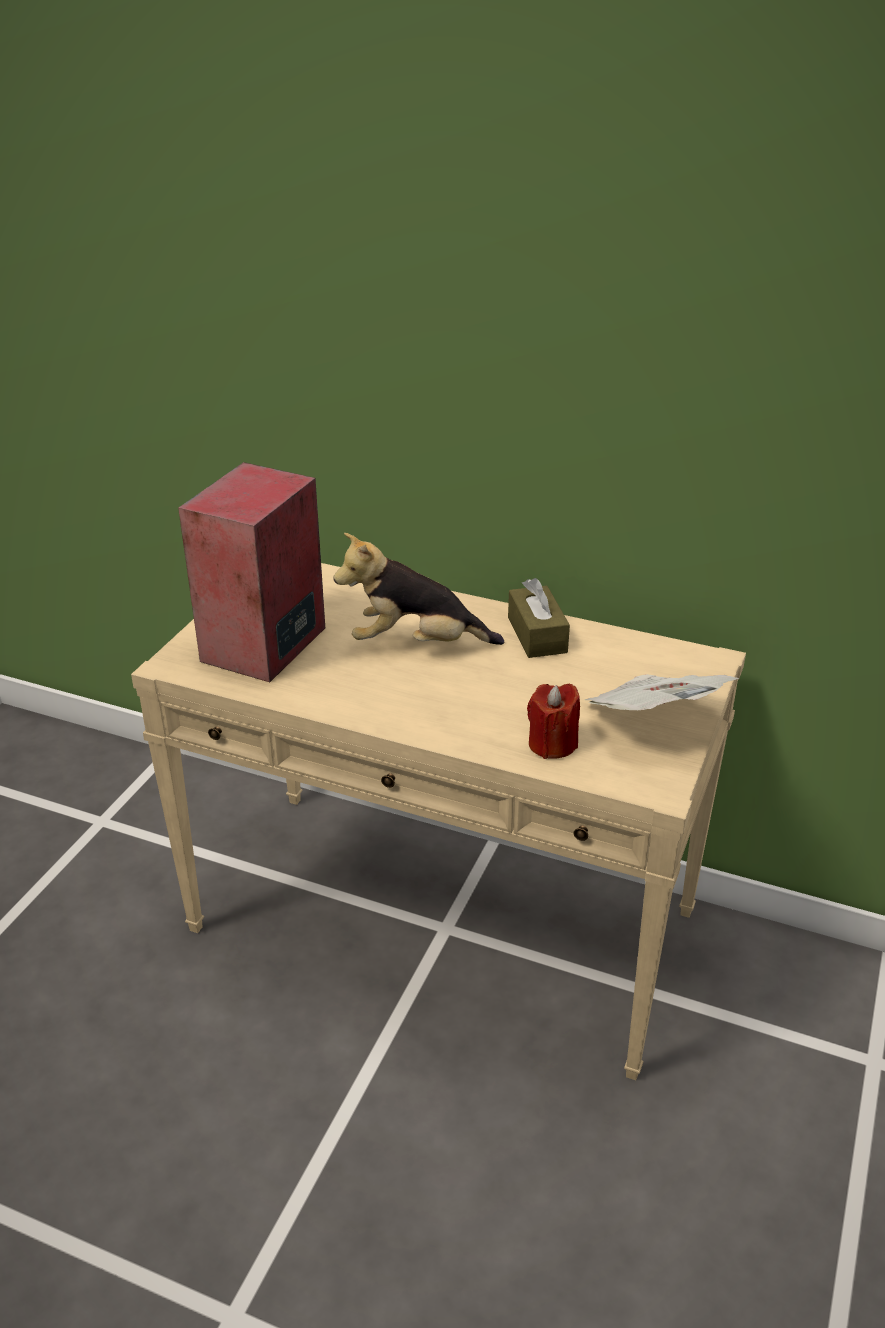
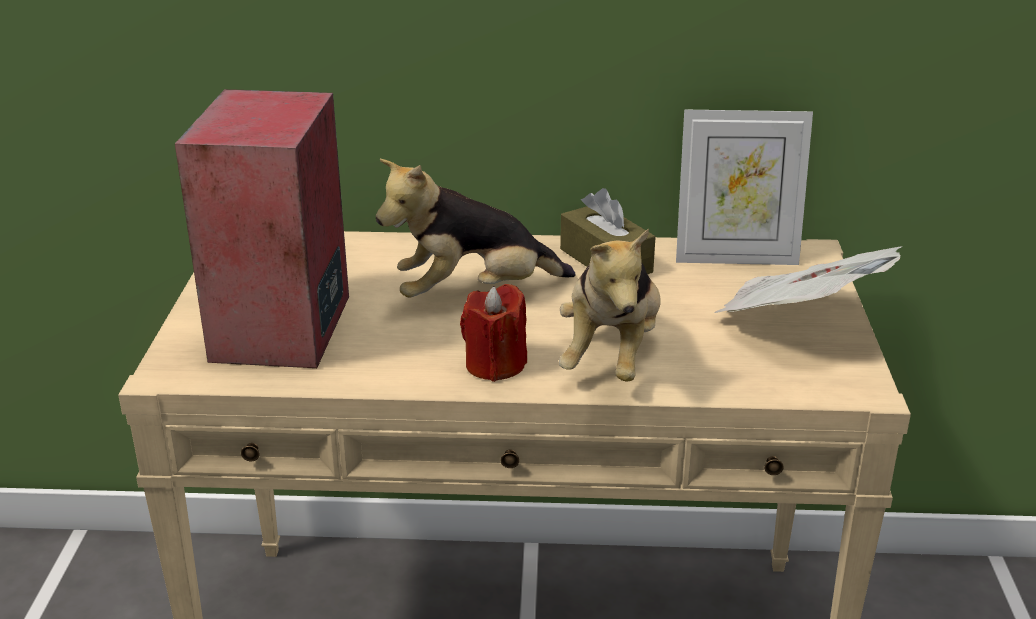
camera: 20 degrees left, 5 degrees down
(485, 718) = (611, 356): none -> plush toy
(552, 744) = (707, 367): red candle -> red candle (495, 365)
(644, 653) = (735, 257): none -> picture frame

